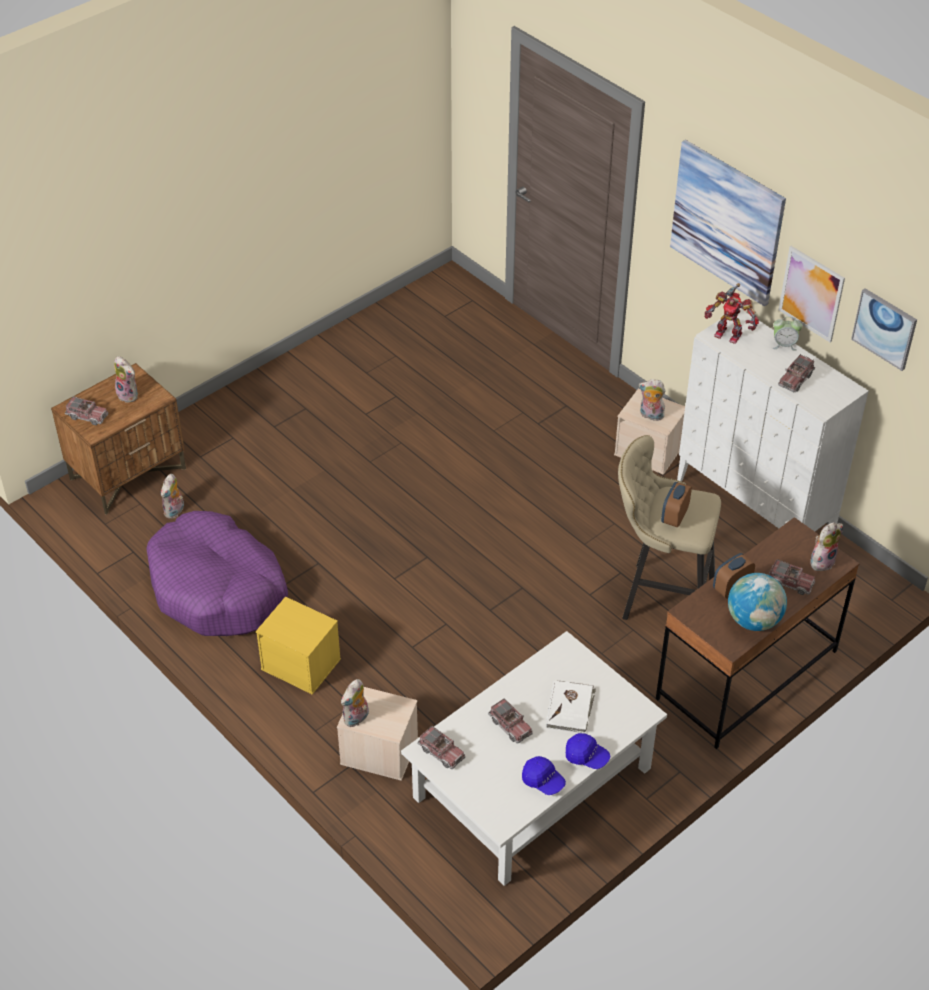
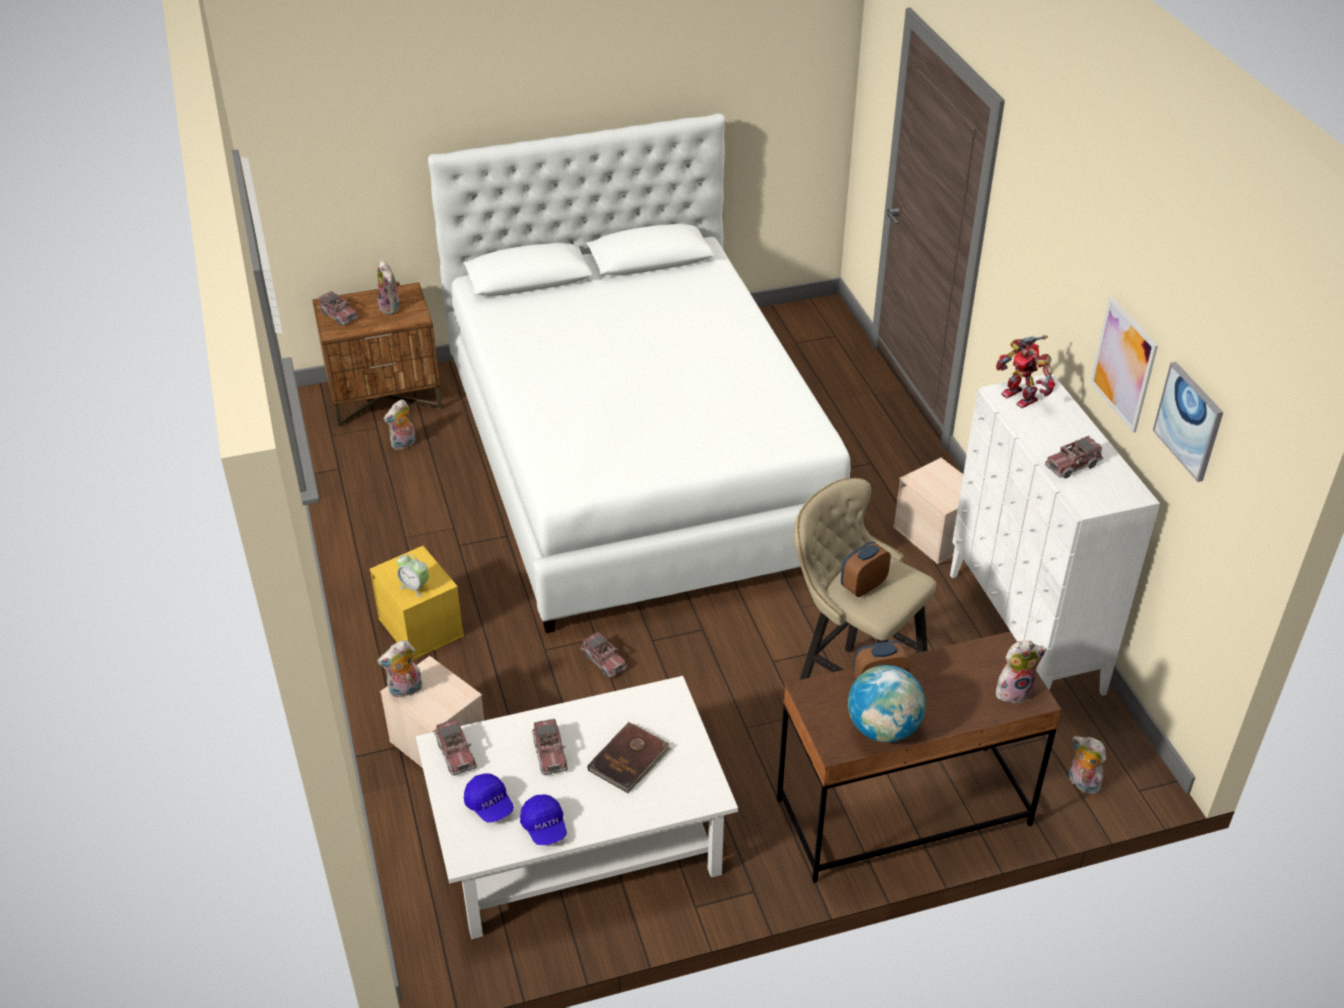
camera: 25 degrees right, 5 degrees down
(218, 588) = (392, 528): purple dog bed -> none
(382, 460) = (639, 458): none -> white bed
(570, 708) = (630, 760): white book -> brown book
(586, 756) = (612, 819): blue cap -> blue cap (489, 805)
(650, 415) = (937, 488): plush toy -> plush toy (1081, 783)
(727, 222) = (1057, 261): picture -> none
(784, 345) = (1082, 426): alarm clock -> alarm clock (415, 587)
(790, 582) = (957, 702): toy truck -> toy truck (604, 661)

